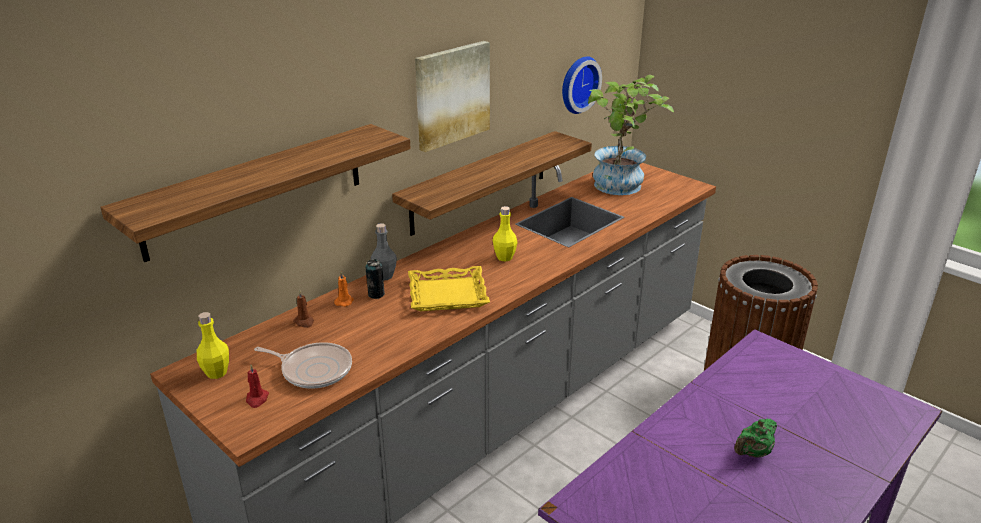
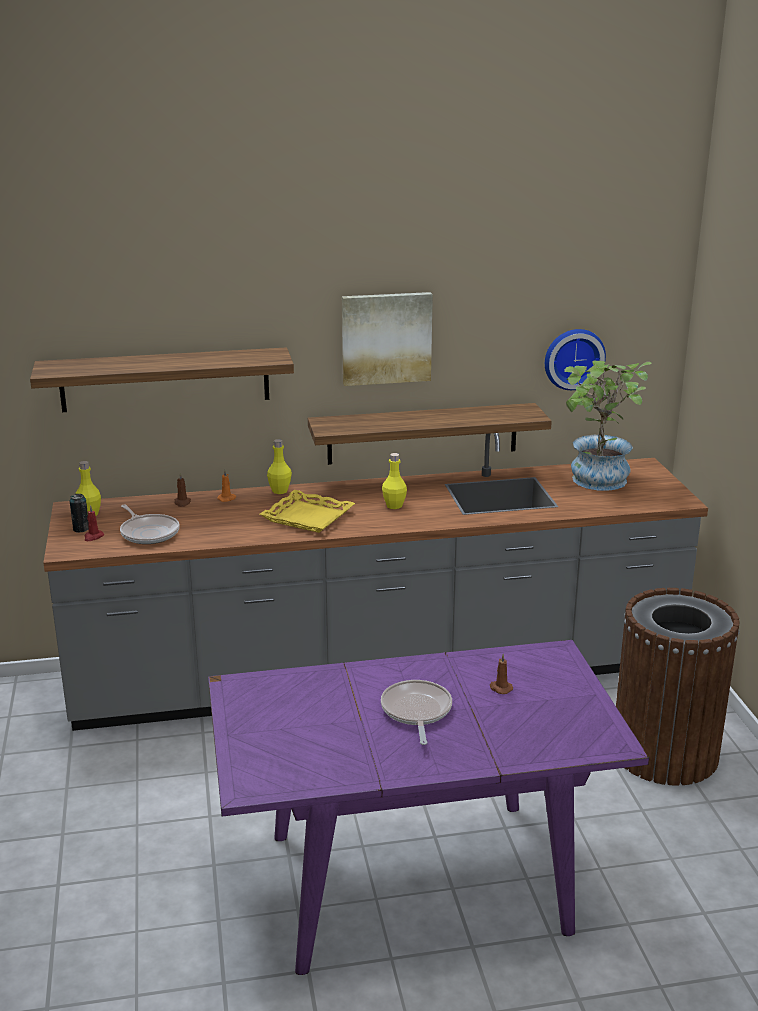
camera: 35 degrees right, 5 degrees down
(376, 294) = (256, 501): can -> can (81, 529)
(384, 276) = (280, 491): grey bottle -> yellow bottle
(753, 453) = (416, 712): green teapot -> frying pan
(774, 397) = (500, 688): none -> brown candle

